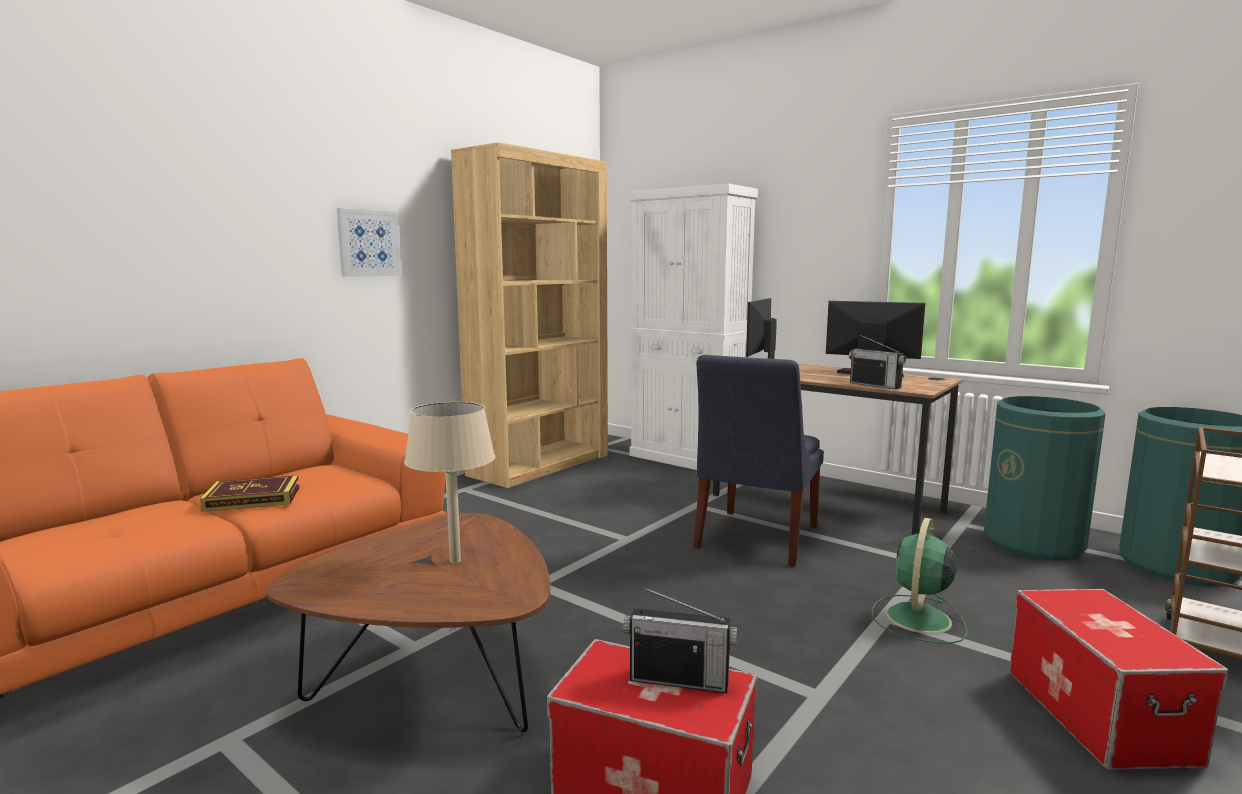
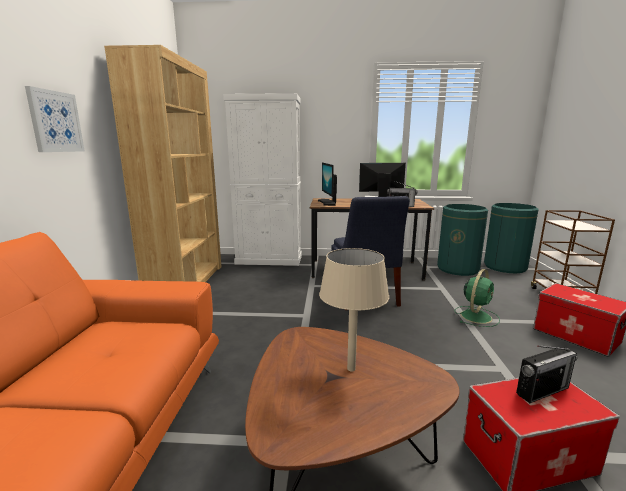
camera: 35 degrees left, 5 degrees up
(253, 499) = (92, 378): book -> none
(917, 619) = (476, 316): green fan -> green fan turned 135 degrees counterclockwise

